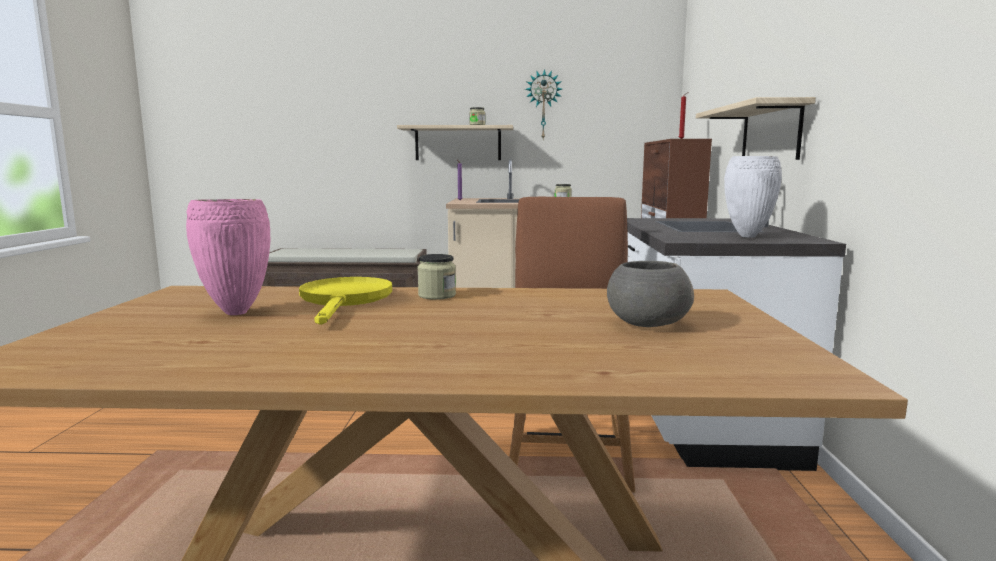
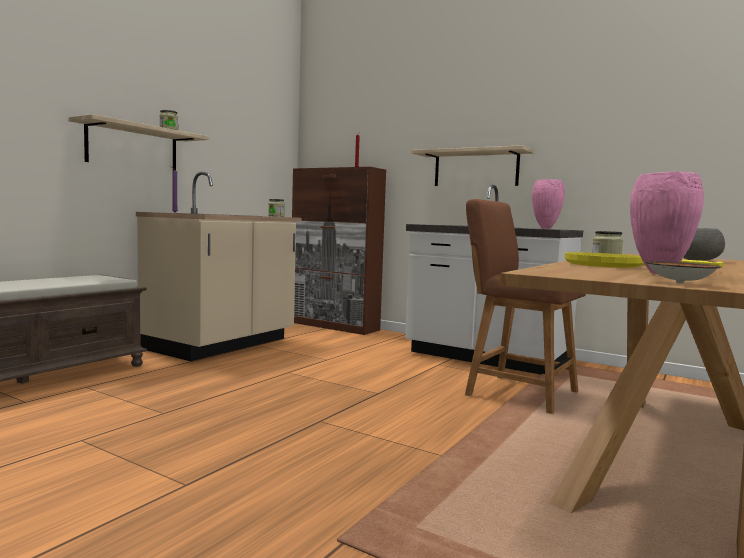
camera: 60 degrees left, 5 degrees down
(116, 319) = (679, 283): none -> bowl
(543, 105) = (211, 121): wall clock -> none
(747, 237) = (545, 228): white vase -> pink vase

